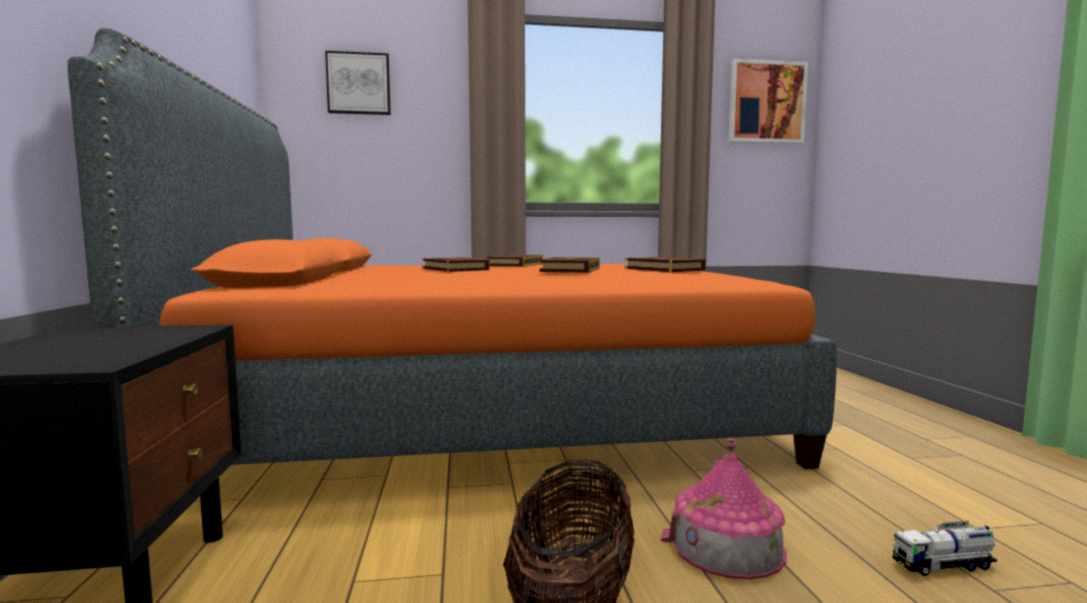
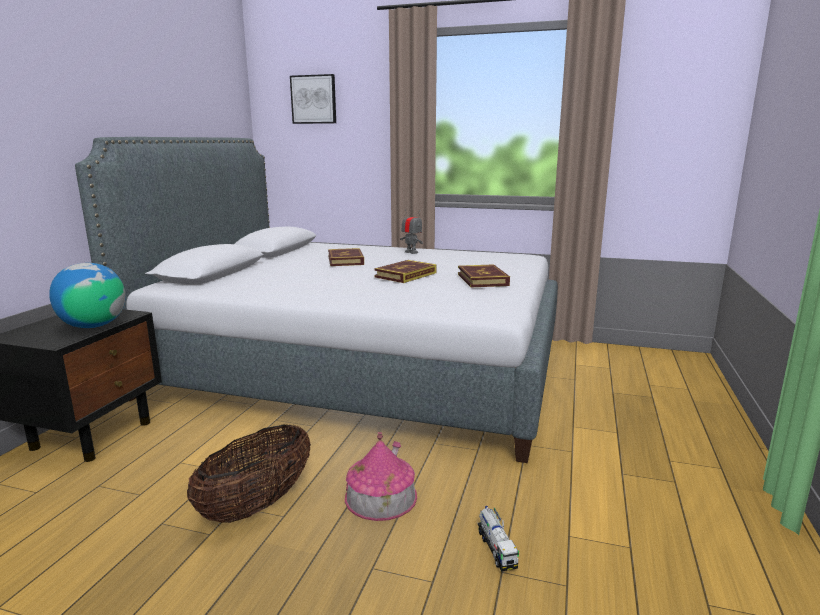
camera: 25 degrees right, 10 degrees up
(142, 342) = (93, 326): none -> globe
(487, 413) = (358, 368): orange bed -> grey bed
(516, 265) = (411, 252): book -> toy robot
(766, 102) = (686, 94): picture -> none
(943, 565) = (496, 548): toy truck -> toy truck turned 120 degrees counterclockwise

